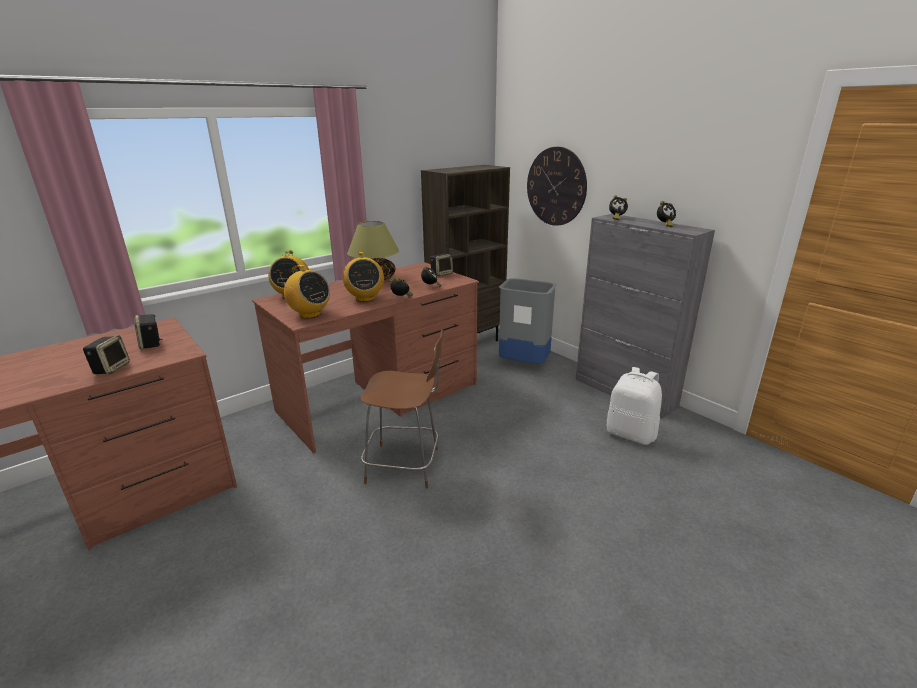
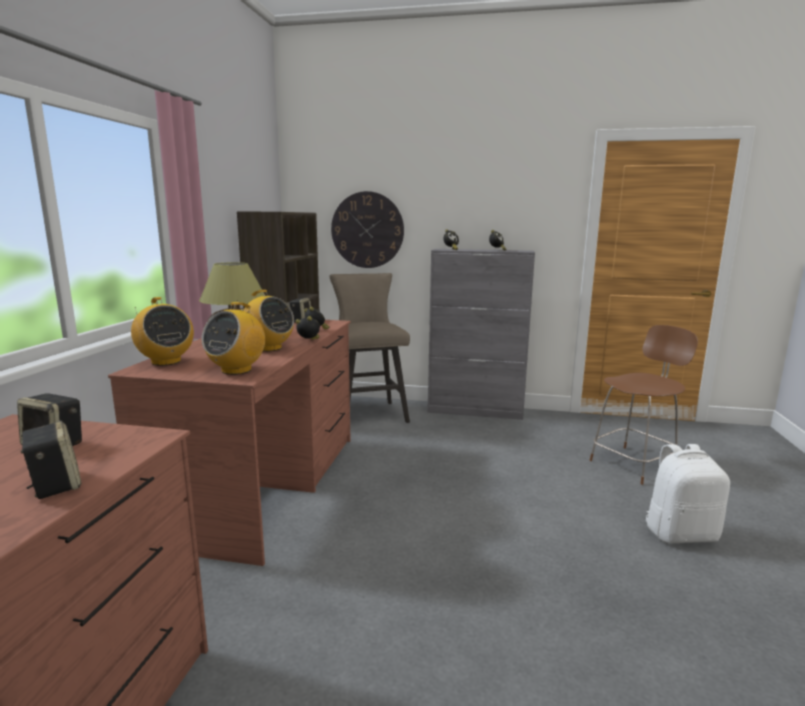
camera: 40 degrees left, 10 degrees down
(309, 314) = (236, 370): radio -> radio turned 120 degrees clockwise
(406, 466) = (386, 530): brown chair -> brown chair (634, 464)
(524, 364) = (369, 413): grey trash can -> beige stool
(631, 434) = (520, 435): white backpack -> white backpack (680, 533)

